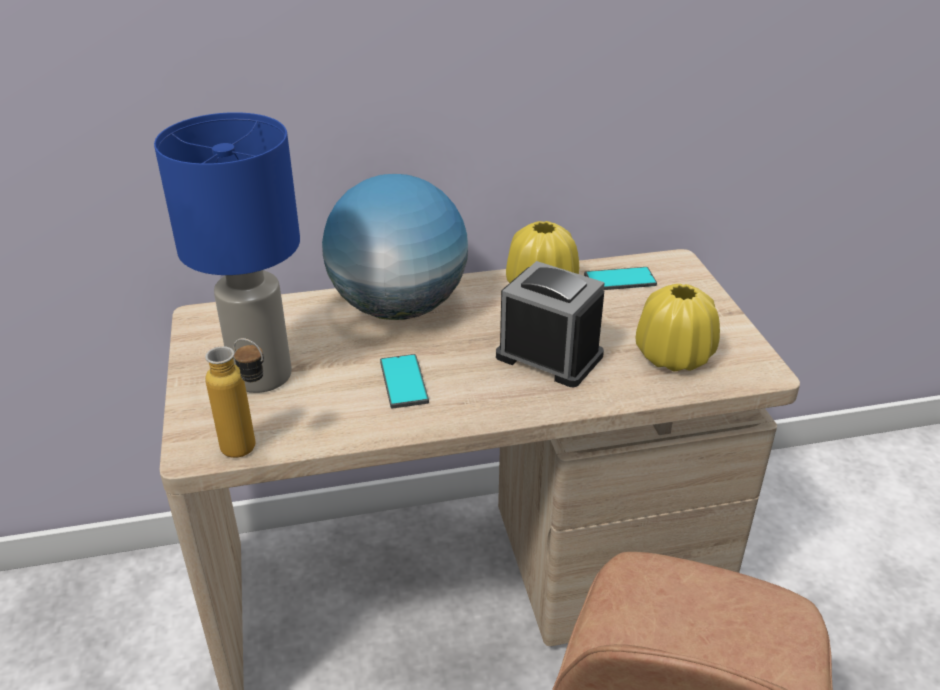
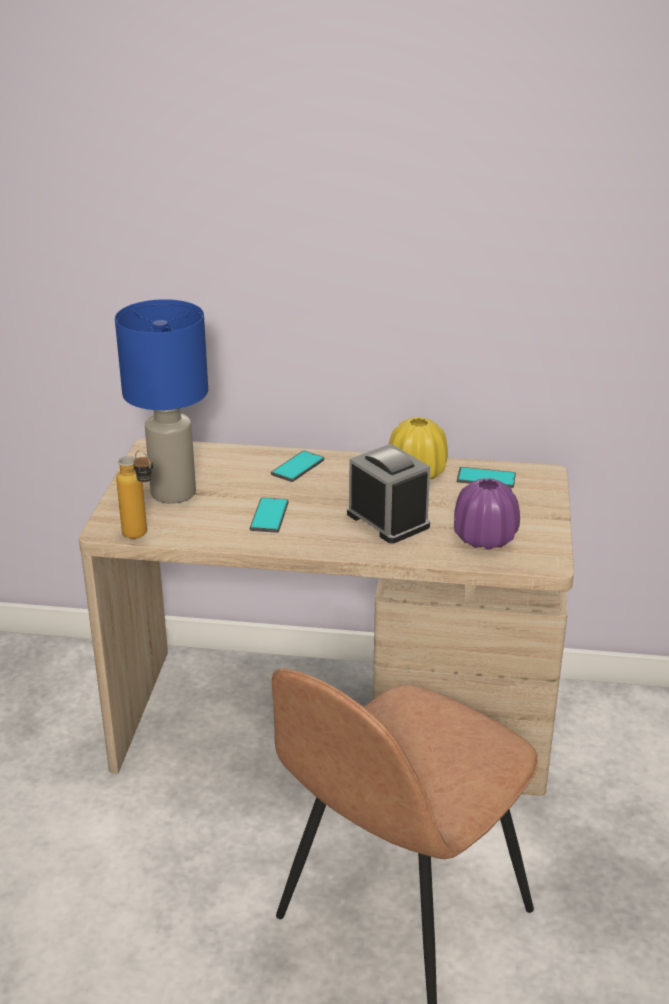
camera: 20 degrees right, 5 degrees down
(399, 308) = (298, 467): globe -> phone
(673, 357) = (484, 538): yellow vase -> purple vase

